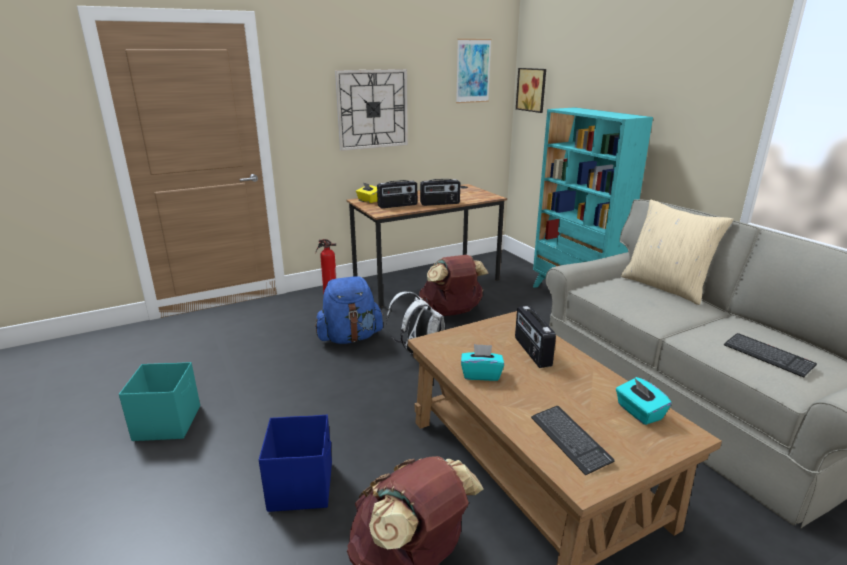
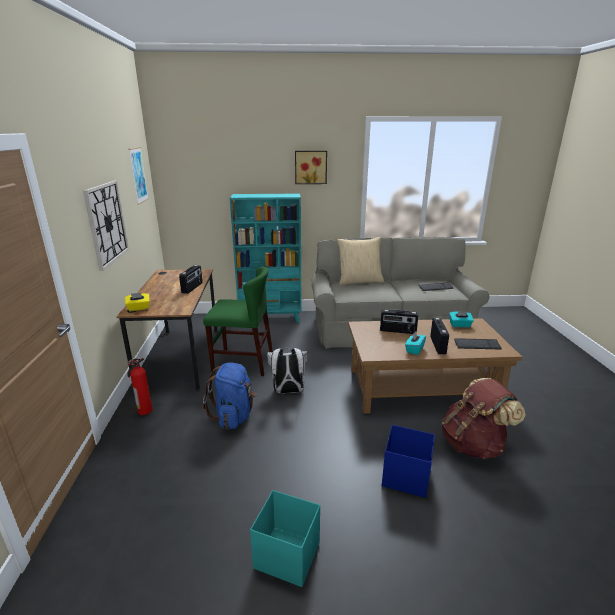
camera: 65 degrees left, 0 degrees up
(397, 205) = (173, 301): radio -> radio (438, 345)
(451, 312) = (243, 362): brown backpack -> green chair
(532, 89) = (178, 185): picture -> picture (310, 167)

